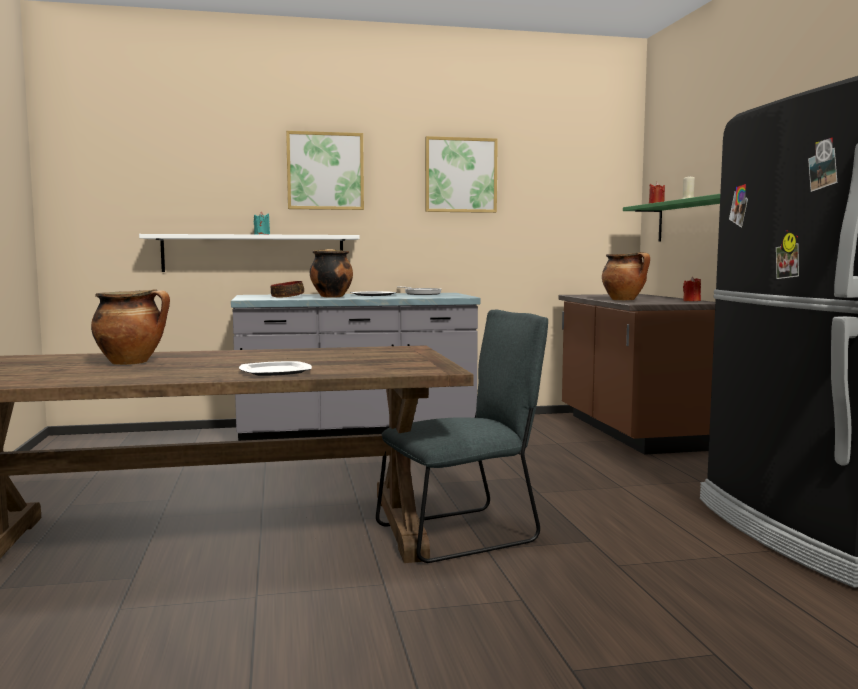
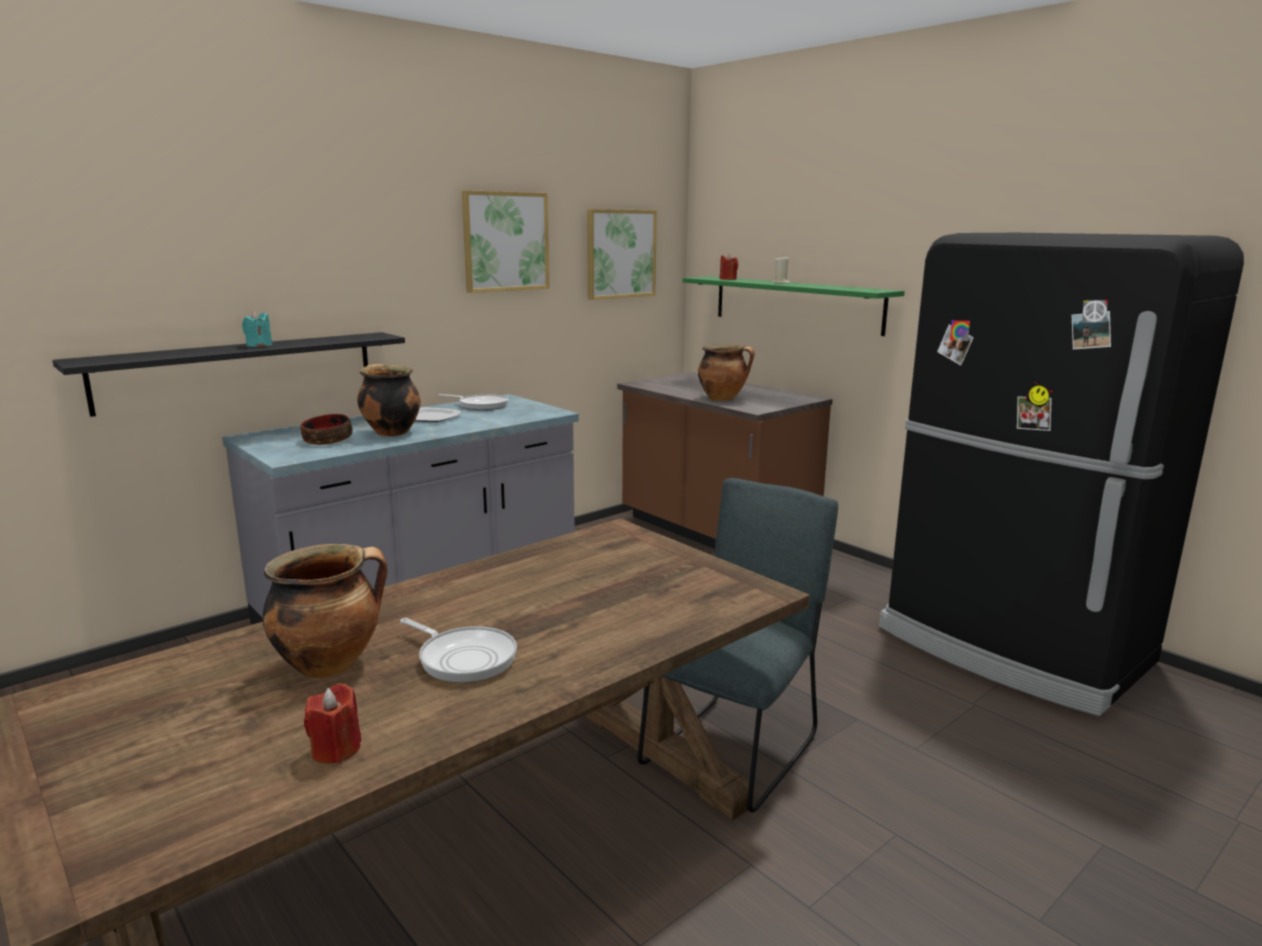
camera: 30 degrees left, 10 degrees up
(197, 368) = (464, 658): none -> frying pan
(254, 253) = (239, 371): white shelf -> black shelf
(275, 371) = (588, 644): plate -> none
(325, 171) = (334, 242): picture -> picture (620, 254)
(691, 301) = (788, 395): red candle -> red candle (336, 750)

